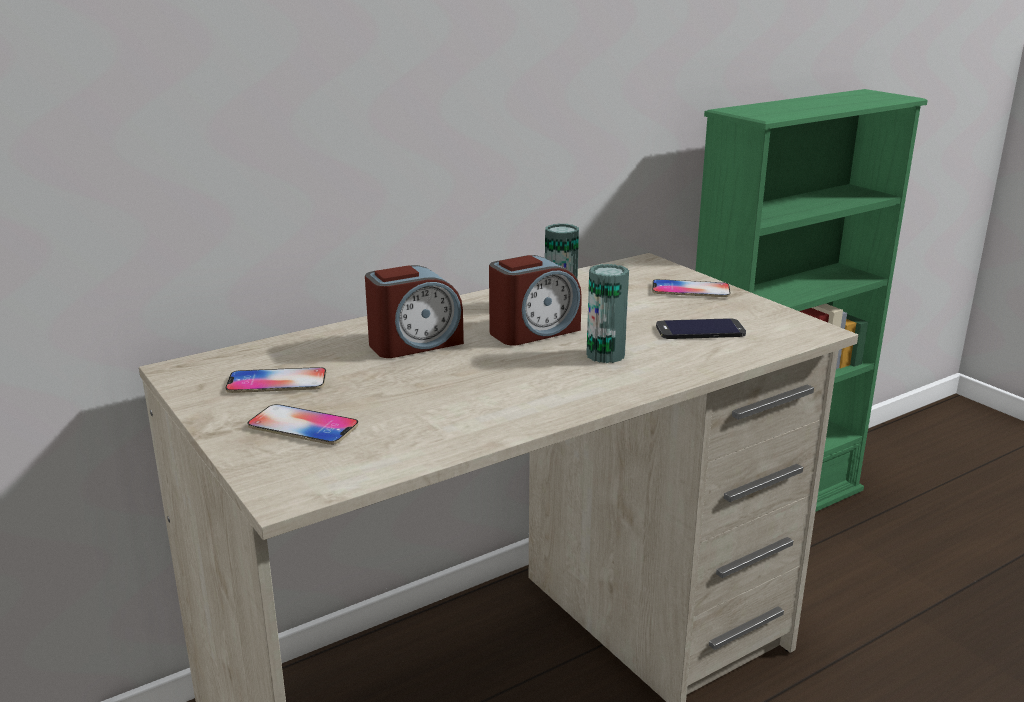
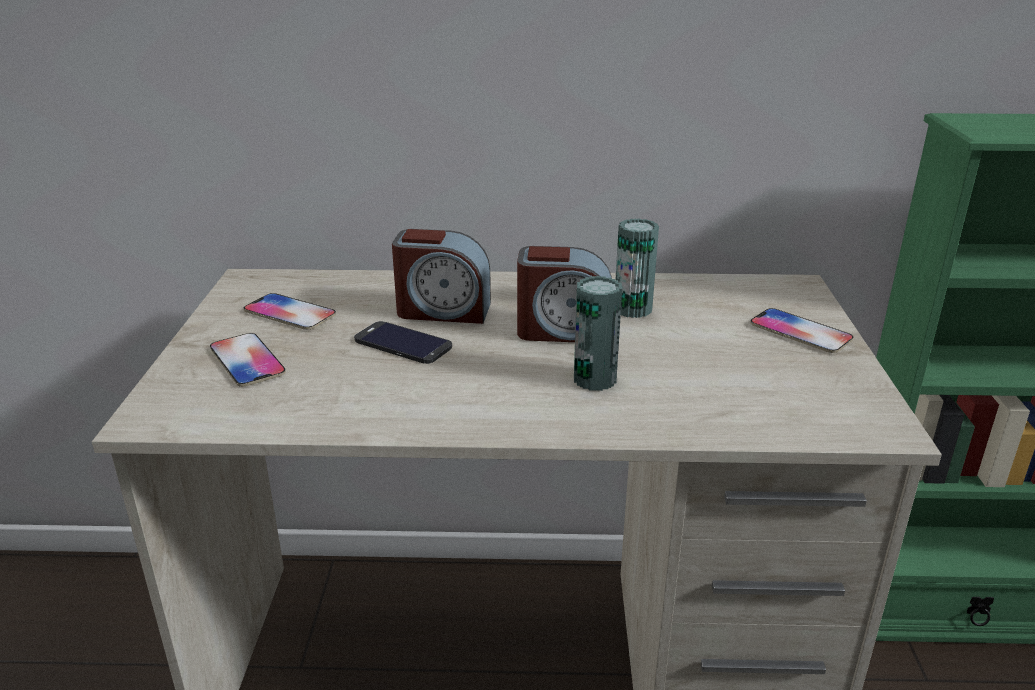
camera: 35 degrees right, 5 degrees up
(700, 330) = (740, 383): phone -> phone (403, 343)

